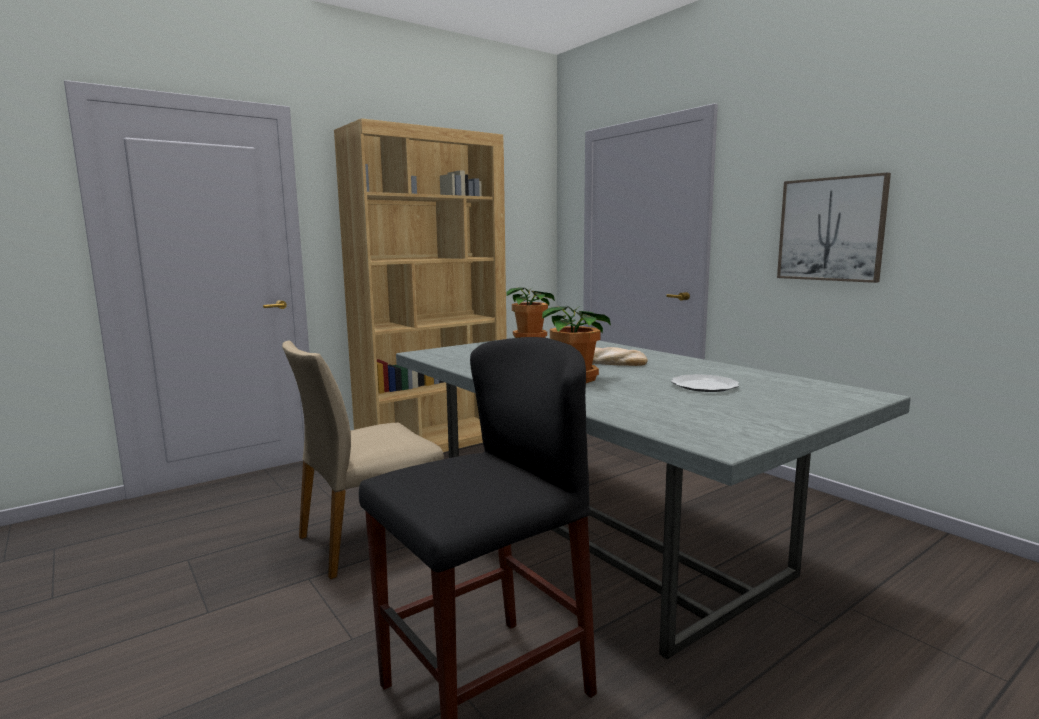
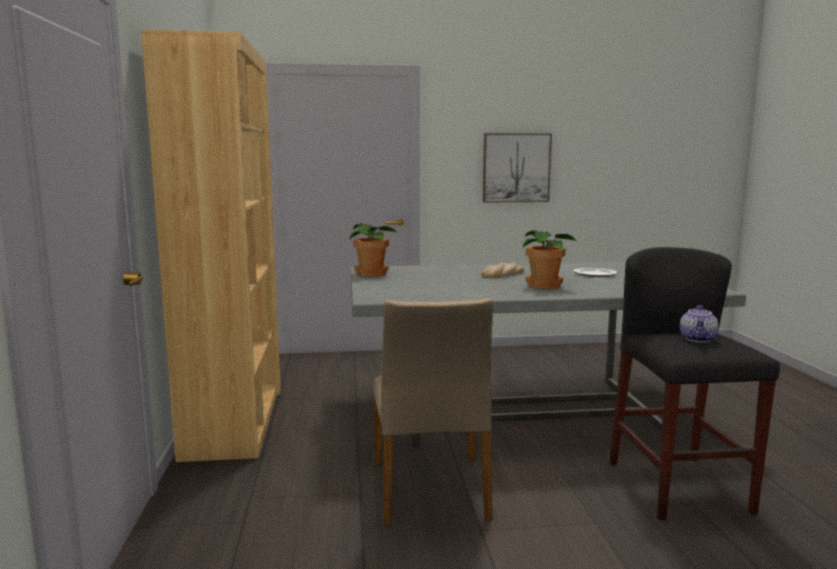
camera: 60 degrees left, 0 degrees up
(468, 476) = (698, 339): none -> teapot

